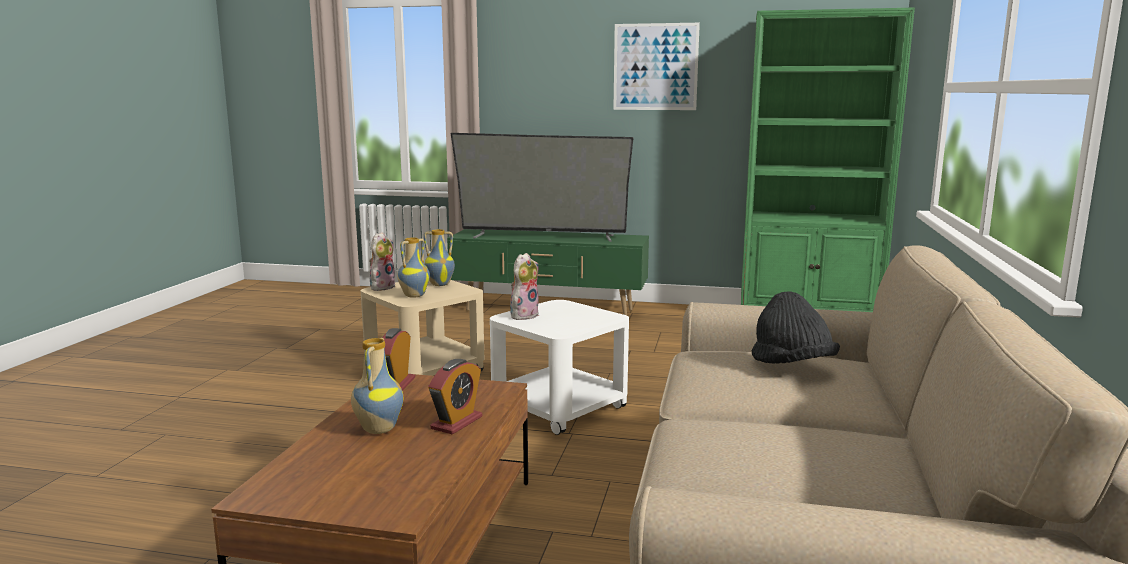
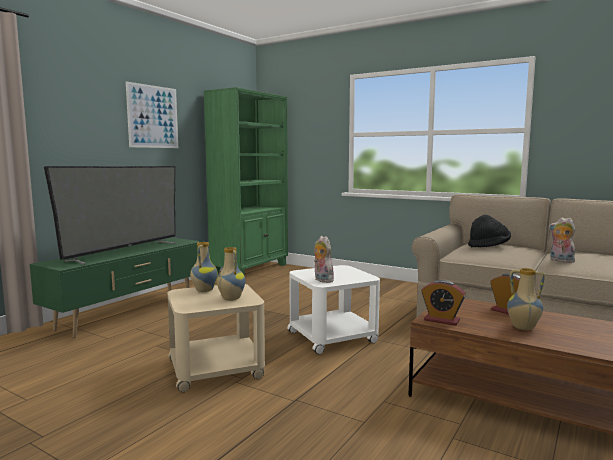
camera: 70 degrees left, 5 degrees down
(382, 287) = (183, 306): plush toy -> plush toy (560, 261)

